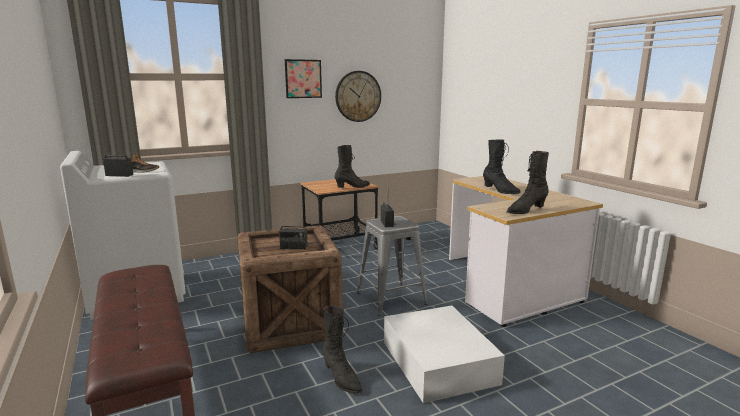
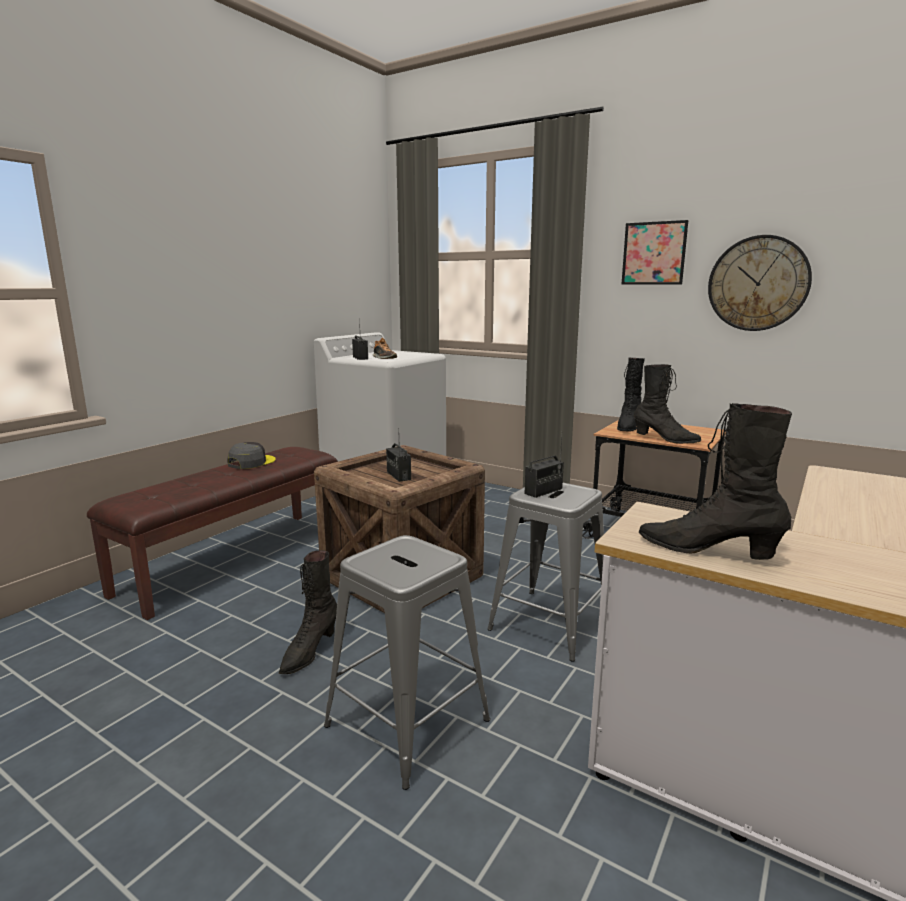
camera: 60 degrees right, 0 degrees up
(125, 293) = (251, 462): none -> grey cap
(438, 361) = (407, 723): white storage box -> grey stool
(500, 191) = (824, 509): black boot -> black boot (628, 427)

